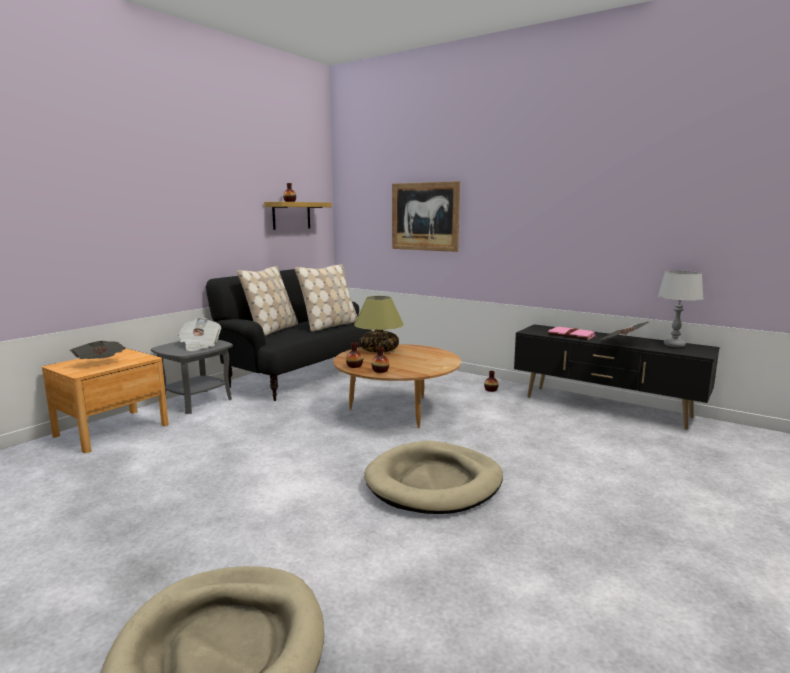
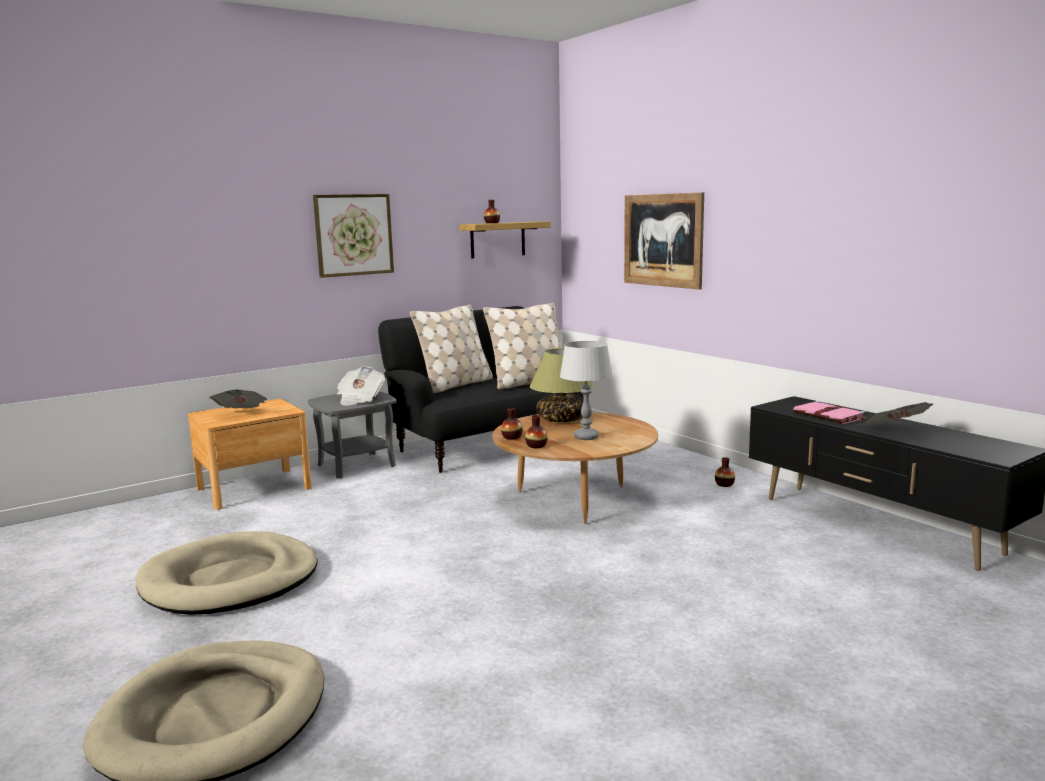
camera: 20 degrees right, 0 degrees up
(184, 206) = (354, 235): none -> picture
(434, 482) = (551, 591): beige dog bed -> beige dog bed (230, 580)
(674, 345) = (973, 441): grey table lamp -> grey table lamp (586, 437)

